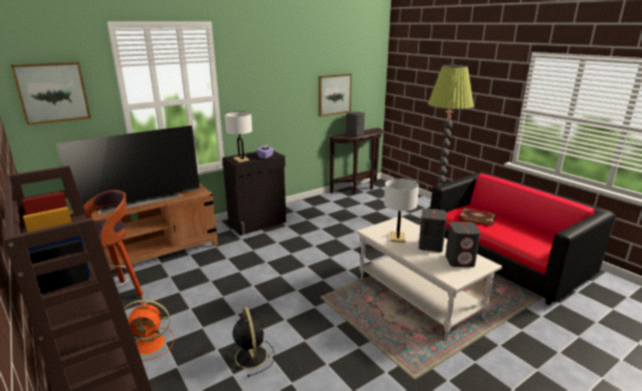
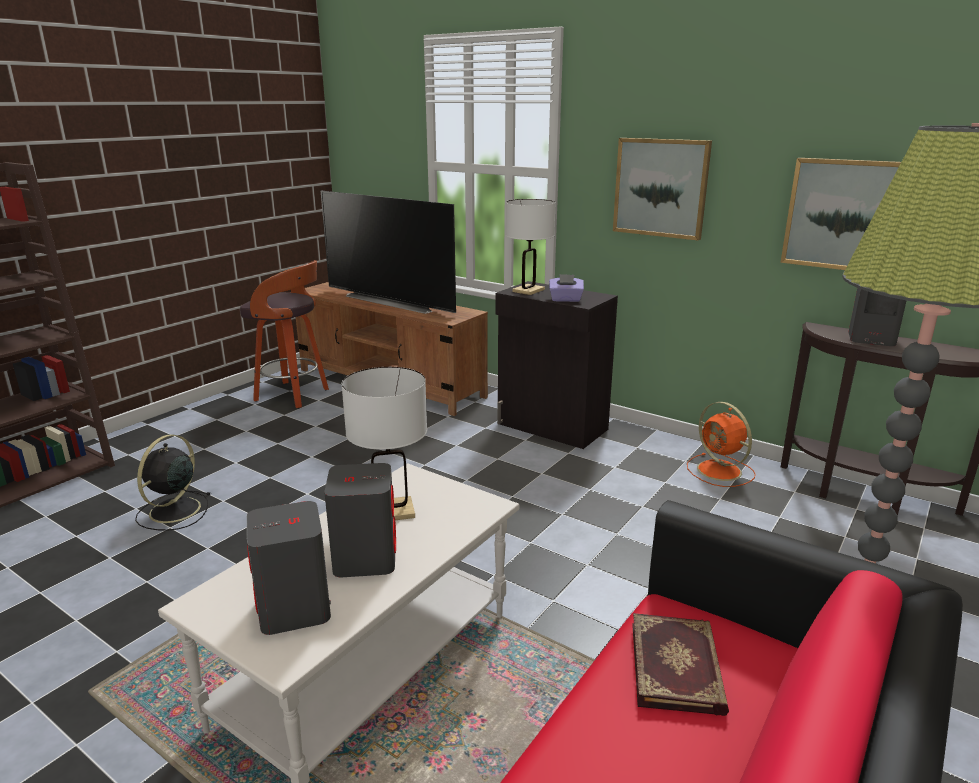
camera: 70 degrees right, 0 degrees up
(52, 92) = (367, 132): picture -> picture (661, 188)
(151, 344) = (201, 442): orange fan -> orange fan (720, 471)
(251, 355) = (173, 511): black fan -> black fan turned 150 degrees clockwise

